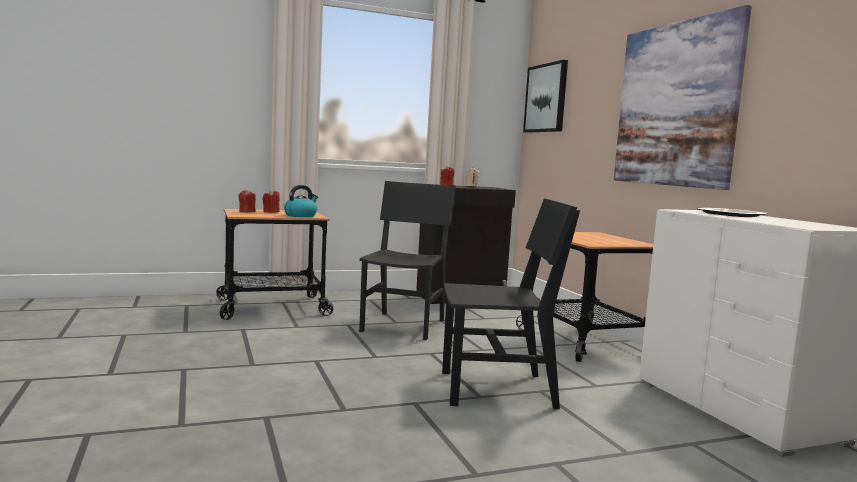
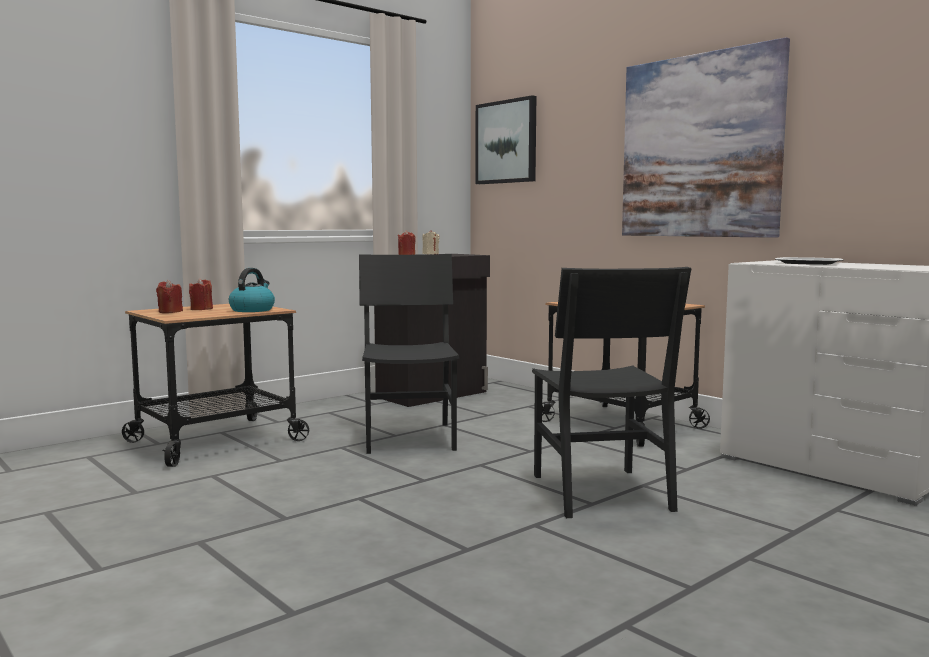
camera: 20 degrees left, 0 degrees up
(497, 389) = (600, 492): black chair -> black chair turned 105 degrees clockwise

